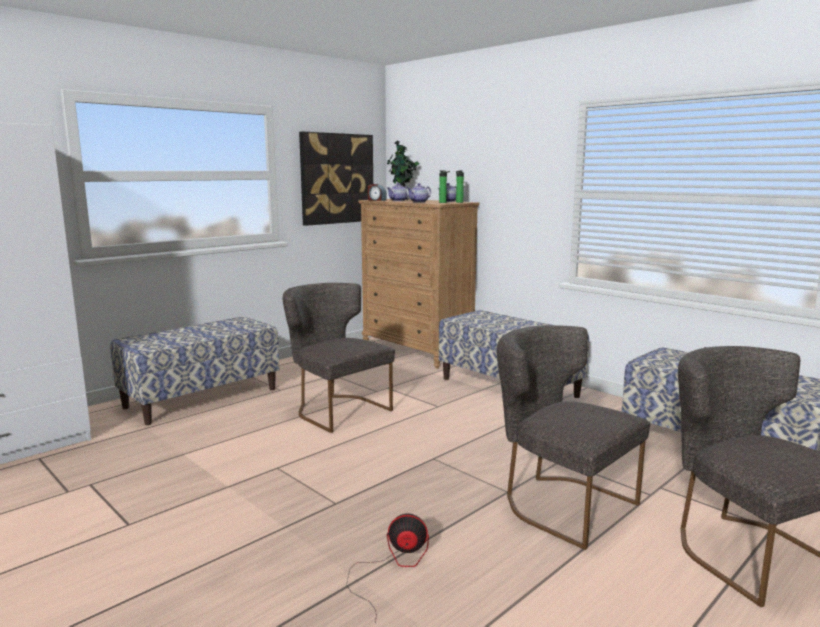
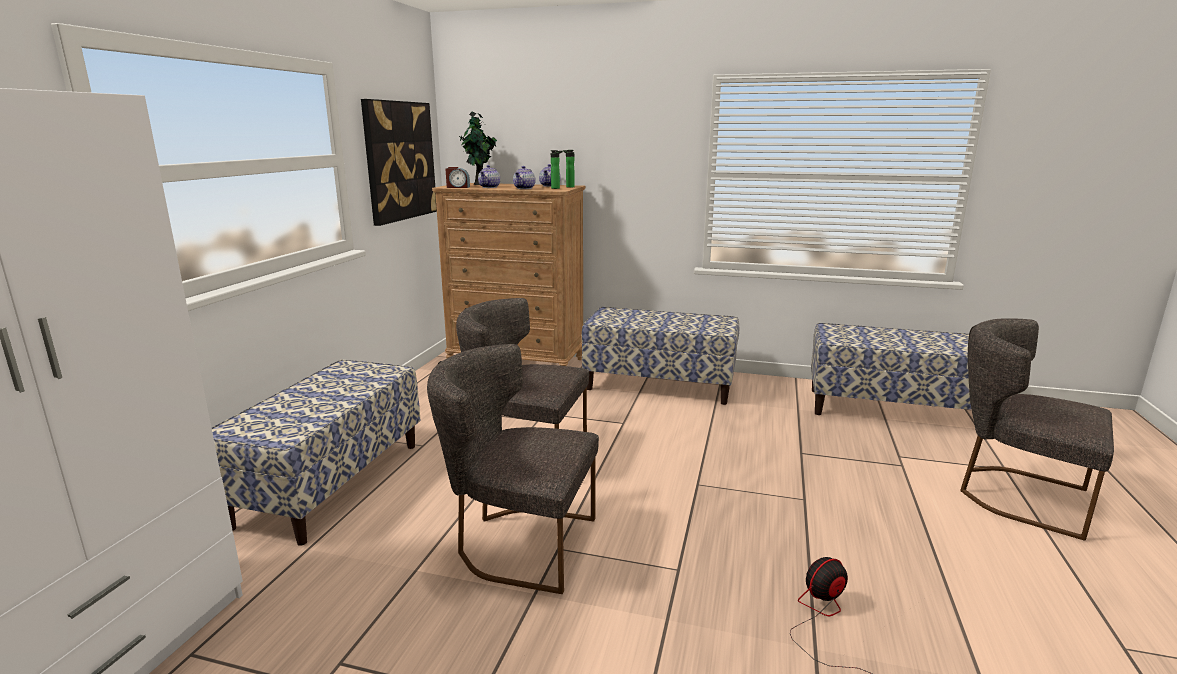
camera: 30 degrees left, 5 degrees up
(560, 503) = (856, 497): grey chair -> grey chair (518, 543)

